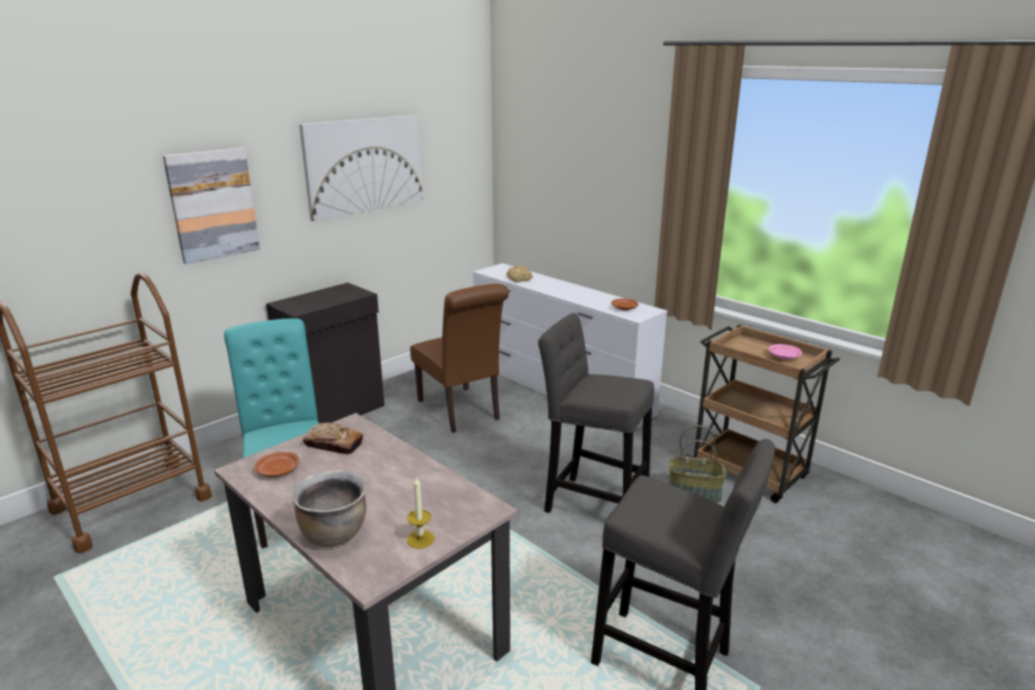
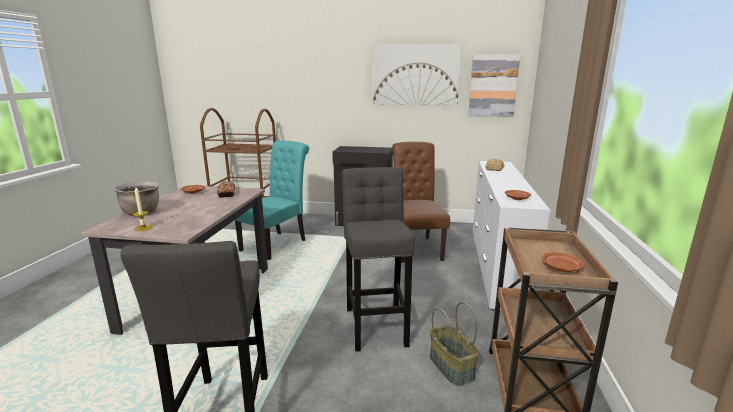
camera: 55 degrees right, 5 degrees down
(213, 204) = (319, 85): picture -> picture (493, 86)
(461, 412) = (415, 247): brown chair -> brown chair turned 150 degrees clockwise
(783, 356) = (560, 268): pink plate -> brown plate

